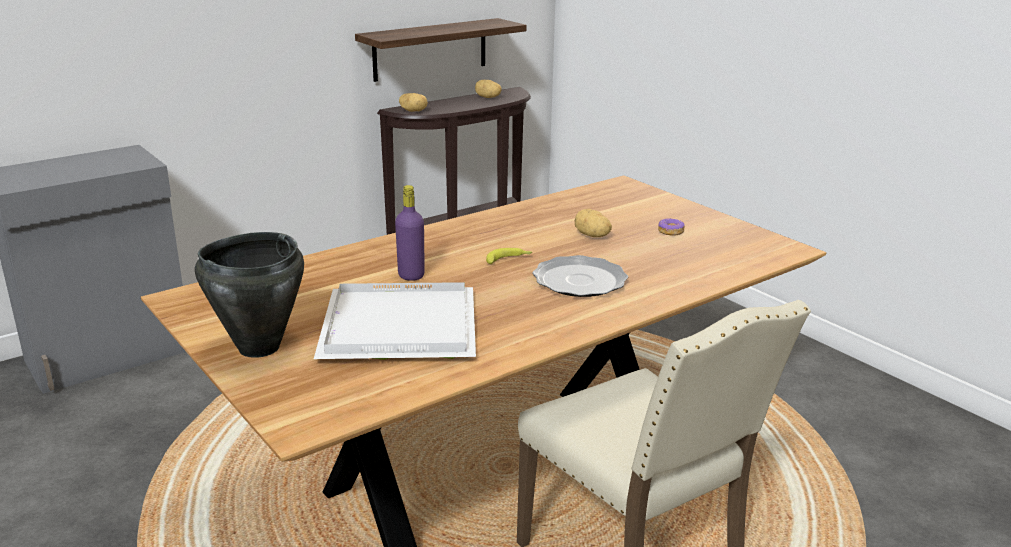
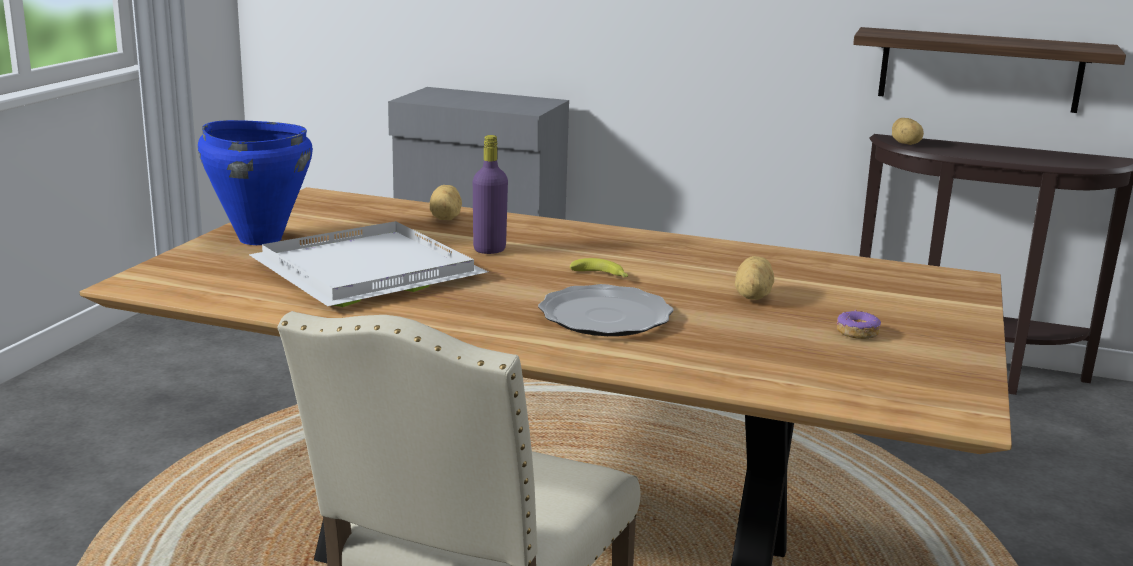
camera: 55 degrees right, 5 degrees down
(258, 347) = (260, 238): black cooking pot -> blue cooking pot
(487, 97) = (1046, 156): potato -> potato (444, 218)

